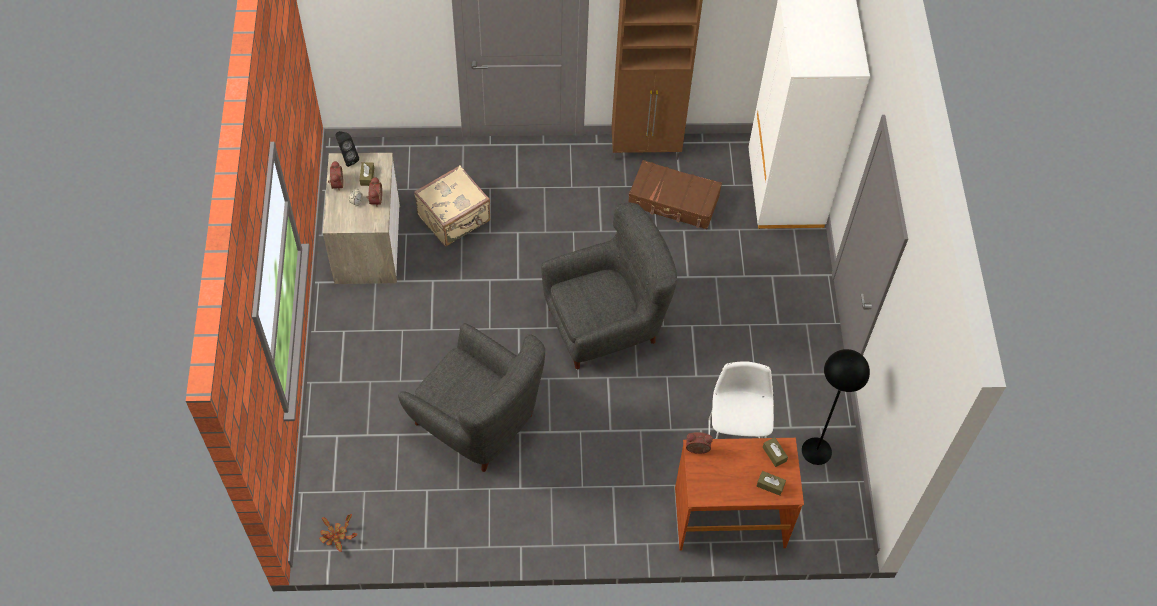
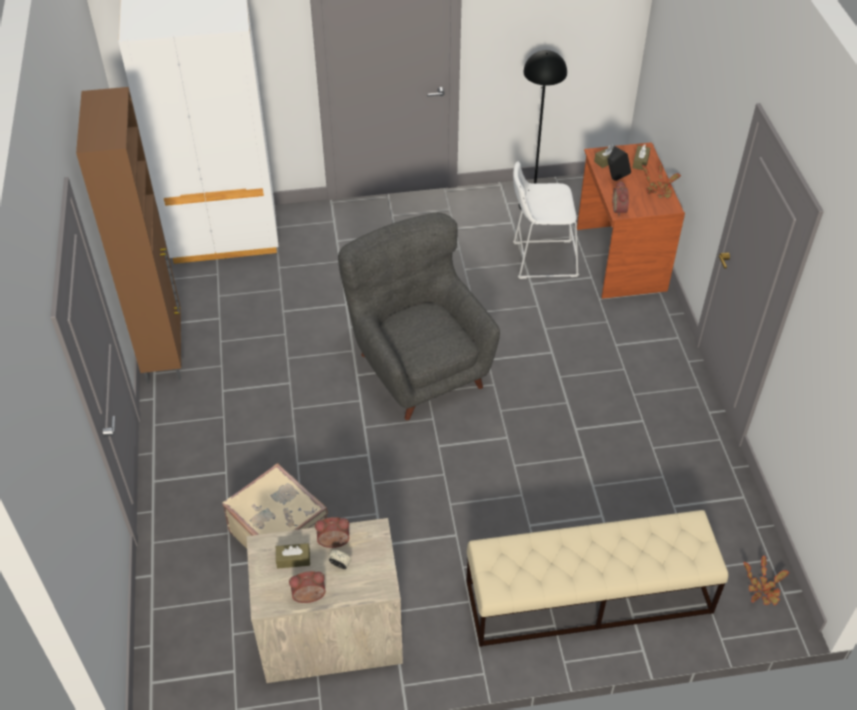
camera: 95 degrees left, 10 degrees down
(347, 158) = (260, 591): black speaker -> black speaker (615, 179)
(358, 408) = (587, 597): none -> beige bench
(477, 422) = (573, 469): grey armchair -> none
(673, 201) = (243, 322): brown suitcase -> none
(724, 492) = (659, 190): none -> potted plant

